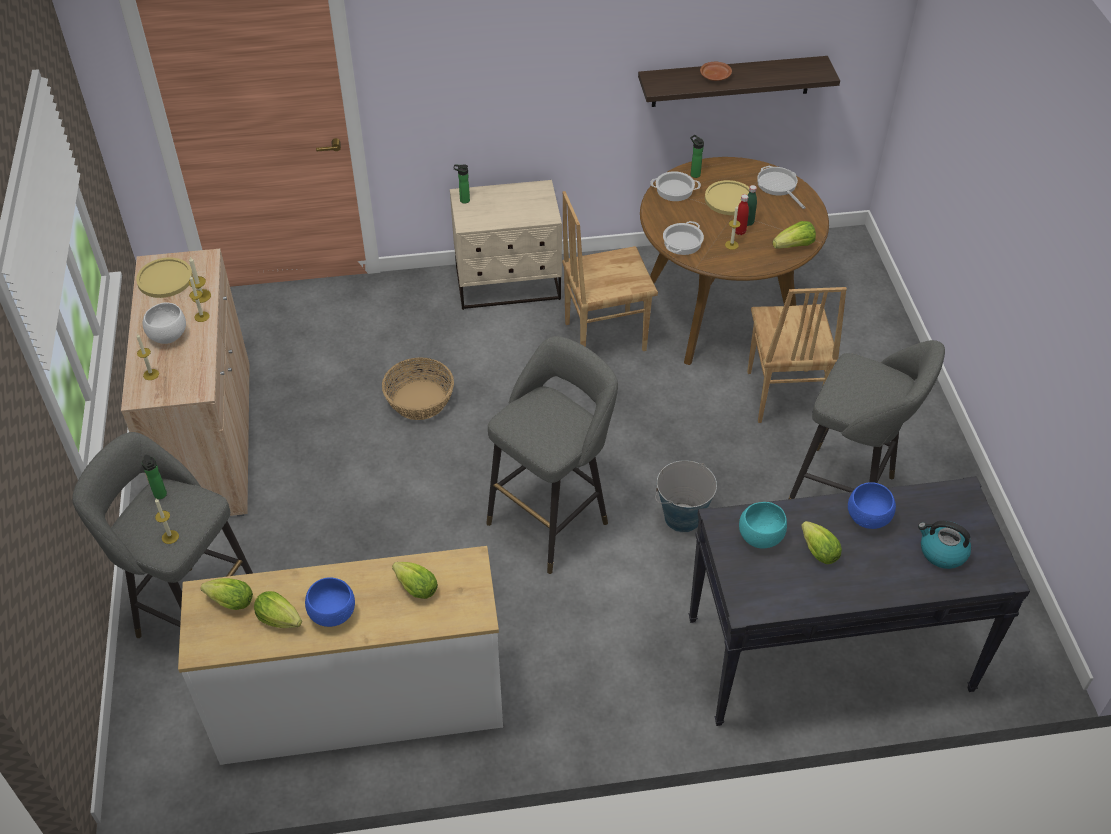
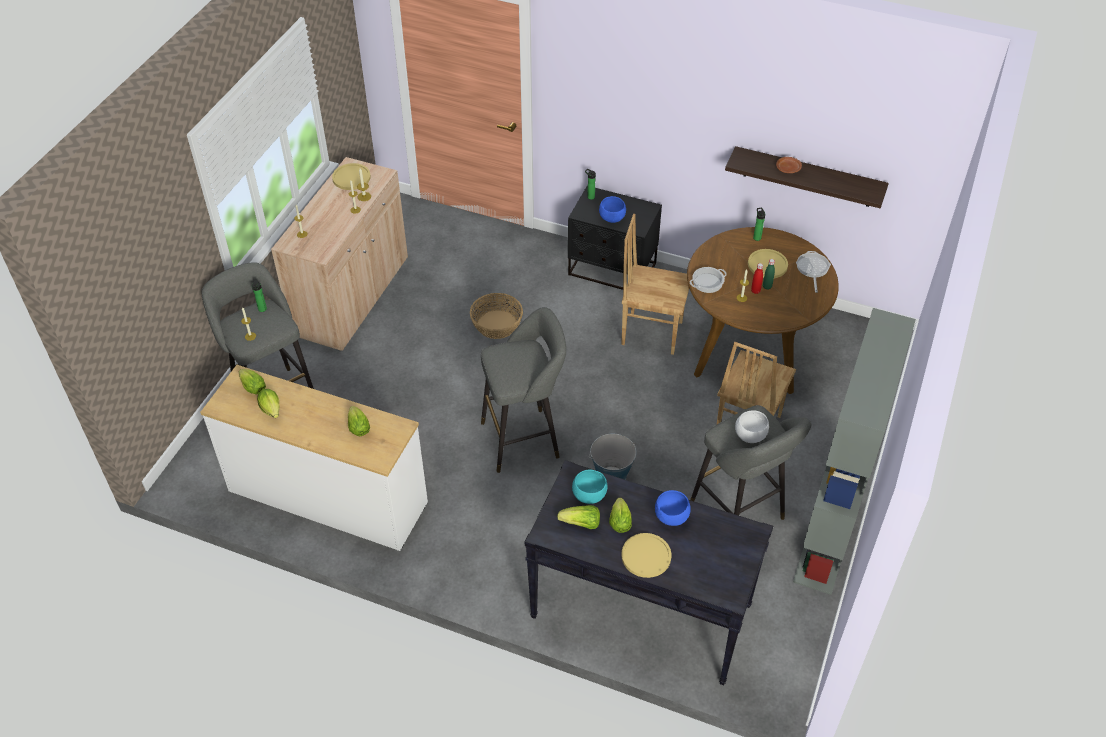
camera: 30 degrees right, 0 degrees up
(167, 336) = (327, 214): white bowl -> white bowl (749, 435)
(334, 613) = (302, 420): blue bowl -> blue bowl (612, 218)
(508, 284) = (612, 270): beige nightstand -> black nightstand
(674, 190) = (732, 243): cooking pot -> none
(794, 246) = (787, 316): lettuce -> lettuce (581, 524)
(877, 576) = (646, 556): none -> yellow plate
(941, 552) = (703, 562): kettle -> none
(948, 473) = (828, 534): none -> grey bookcase

